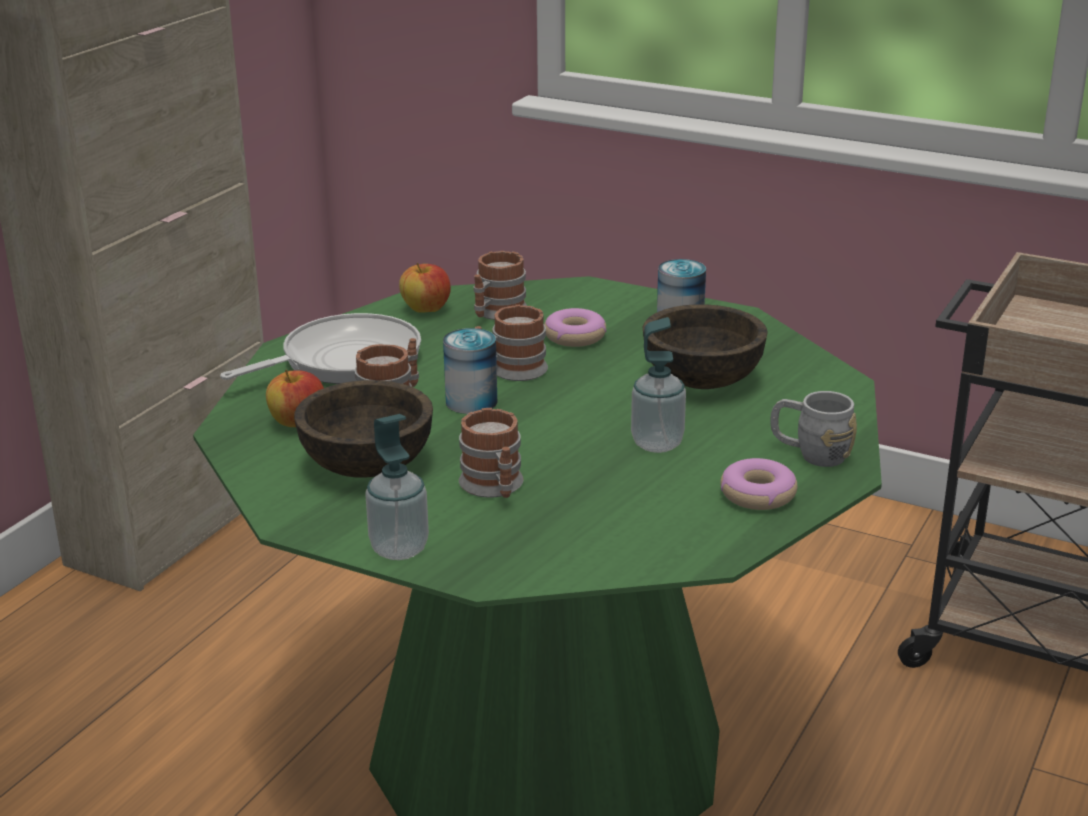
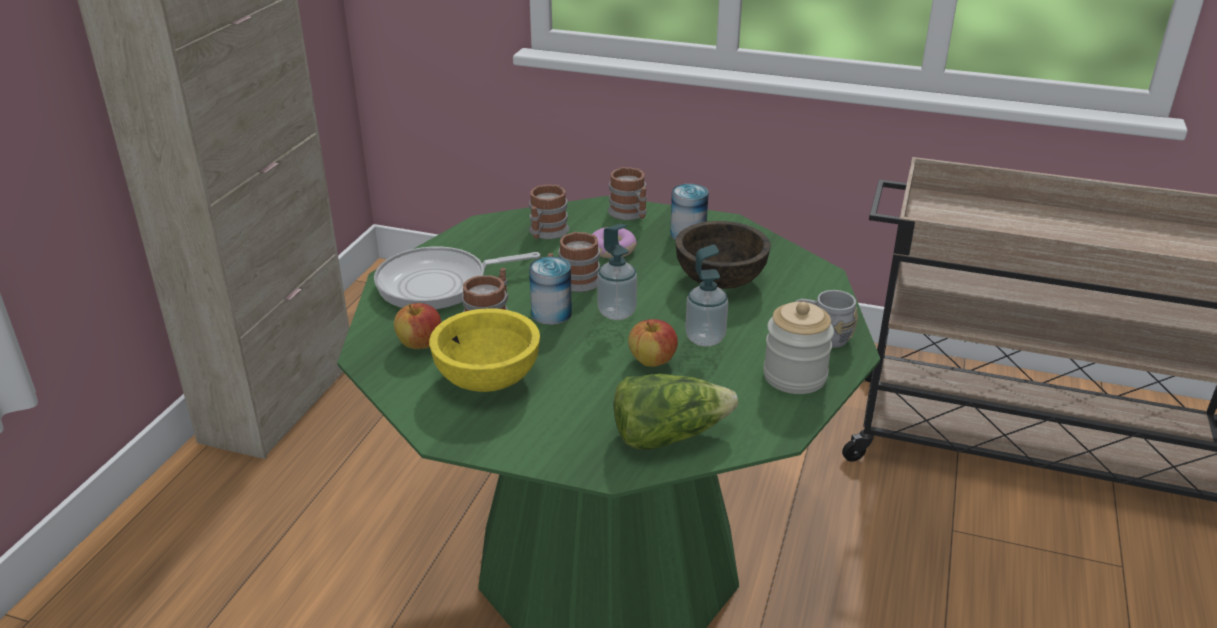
camera: 10 degrees left, 5 degrees up
(343, 361) = (439, 285): frying pan -> frying pan turned 150 degrees counterclockwise
(367, 465) = (487, 378): brown bowl -> yellow bowl
(399, 549) = (537, 452): soap dispenser -> soap dispenser (617, 312)
(426, 310) = (490, 234): apple -> apple (652, 361)
(494, 487) = (594, 389): mug -> mug (630, 214)
(569, 545) = (668, 435): none -> lettuce
(758, 494) = (794, 376): donut -> jar

